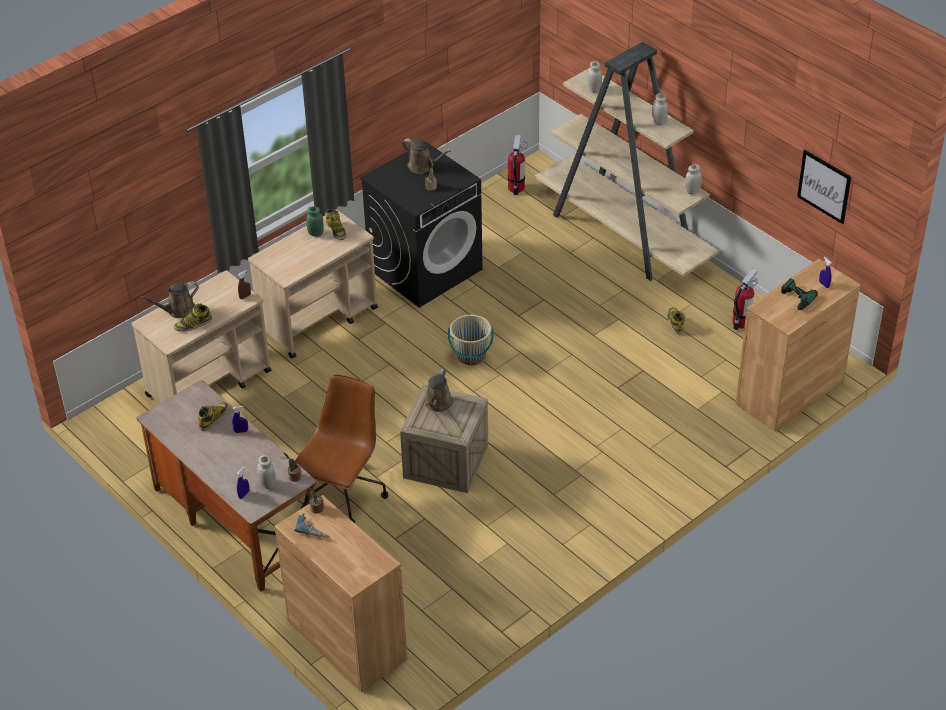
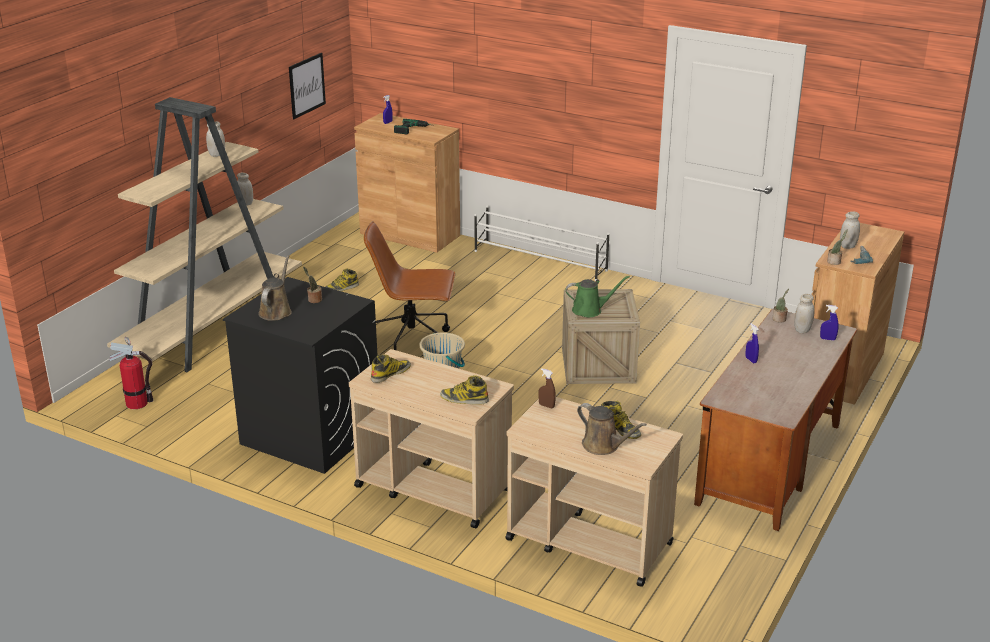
camera: 110 degrees left, 15 degrees down
(213, 418) = (748, 380): boot -> boot (464, 399)
(315, 233) = (403, 385): green jar -> none
(343, 495) = (684, 410): brown office chair -> brown office chair (413, 341)
(438, 404) = (590, 310): brown watering can -> green watering can
(594, 89) = (163, 187): white jar -> white jar (848, 246)
(685, 481) = (540, 261): none -> white shoe rack
(741, 322) = (329, 261): fire extinguisher -> none

